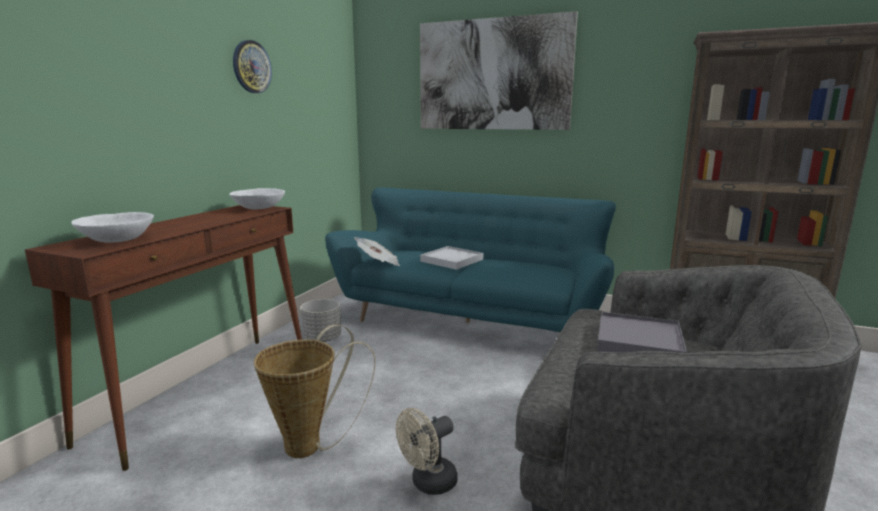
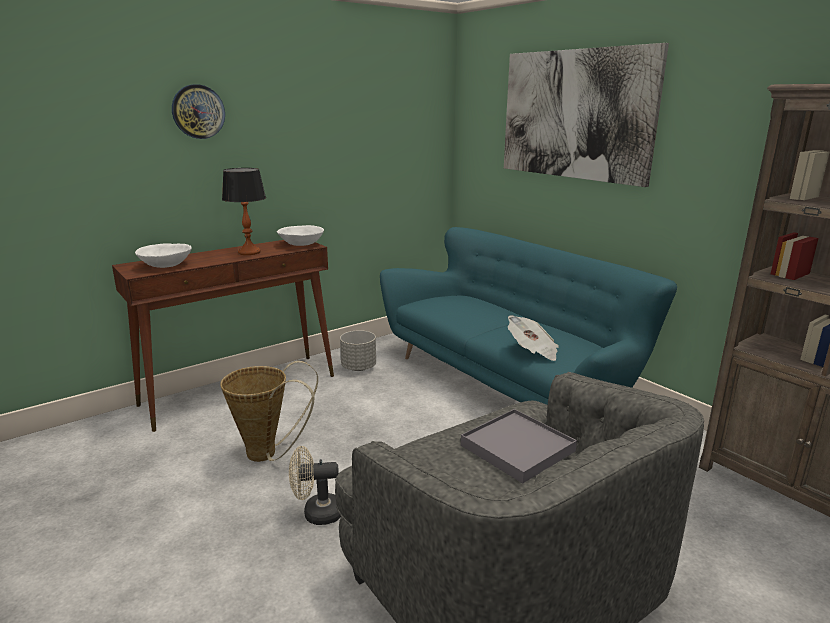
camera: 30 degrees right, 5 degrees up
(210, 219) = (249, 252): none -> table lamp
(251, 67) = (319, 113): wall clock -> wall clock (198, 111)
(378, 263) = (420, 307): newspaper -> newspaper (532, 351)
(451, 260) = (491, 317): white tray -> none

